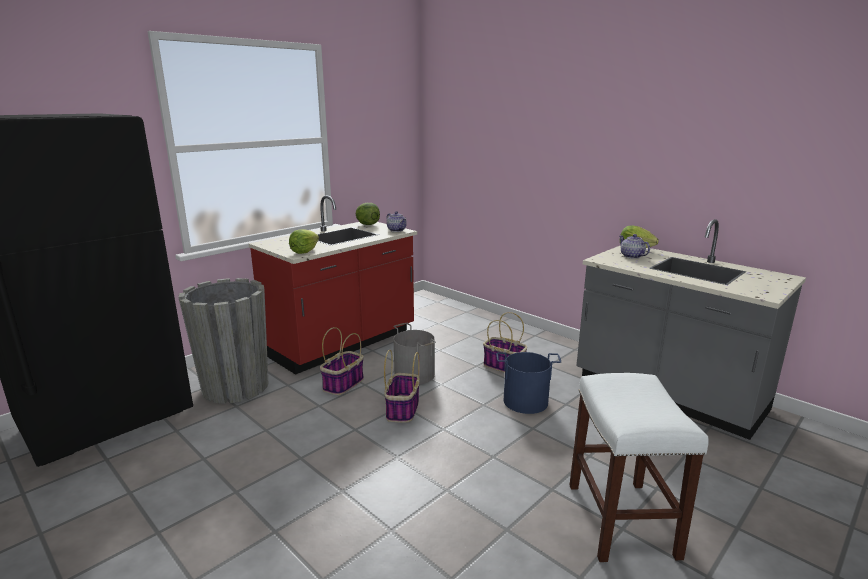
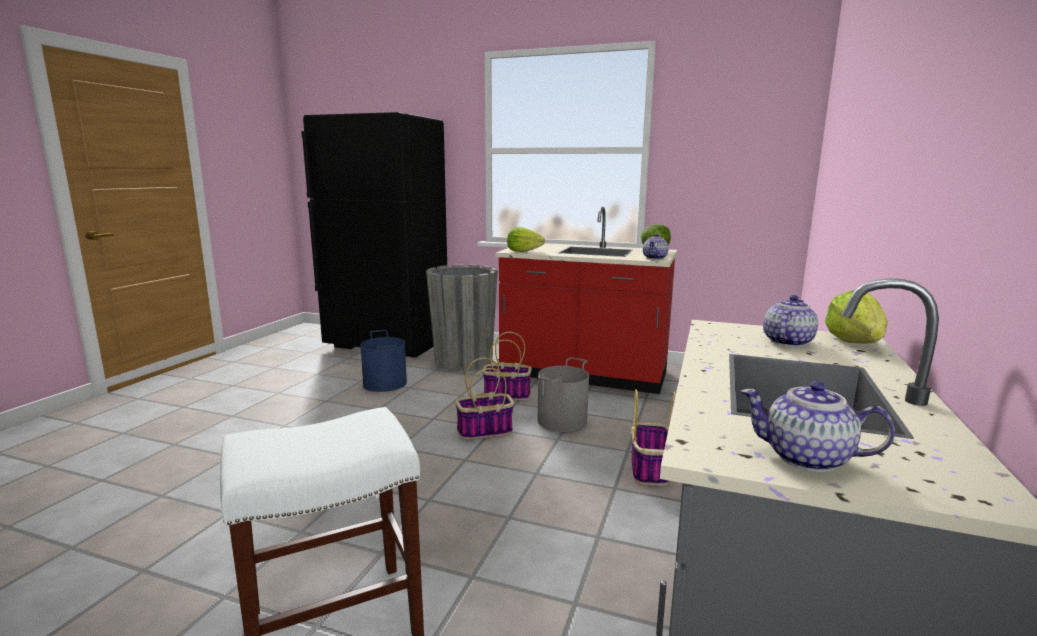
camera: 65 degrees right, 5 degrees down
(525, 401) = (573, 501): blue bucket -> blue bucket (385, 383)
(767, 286) = (808, 458): none -> teapot

